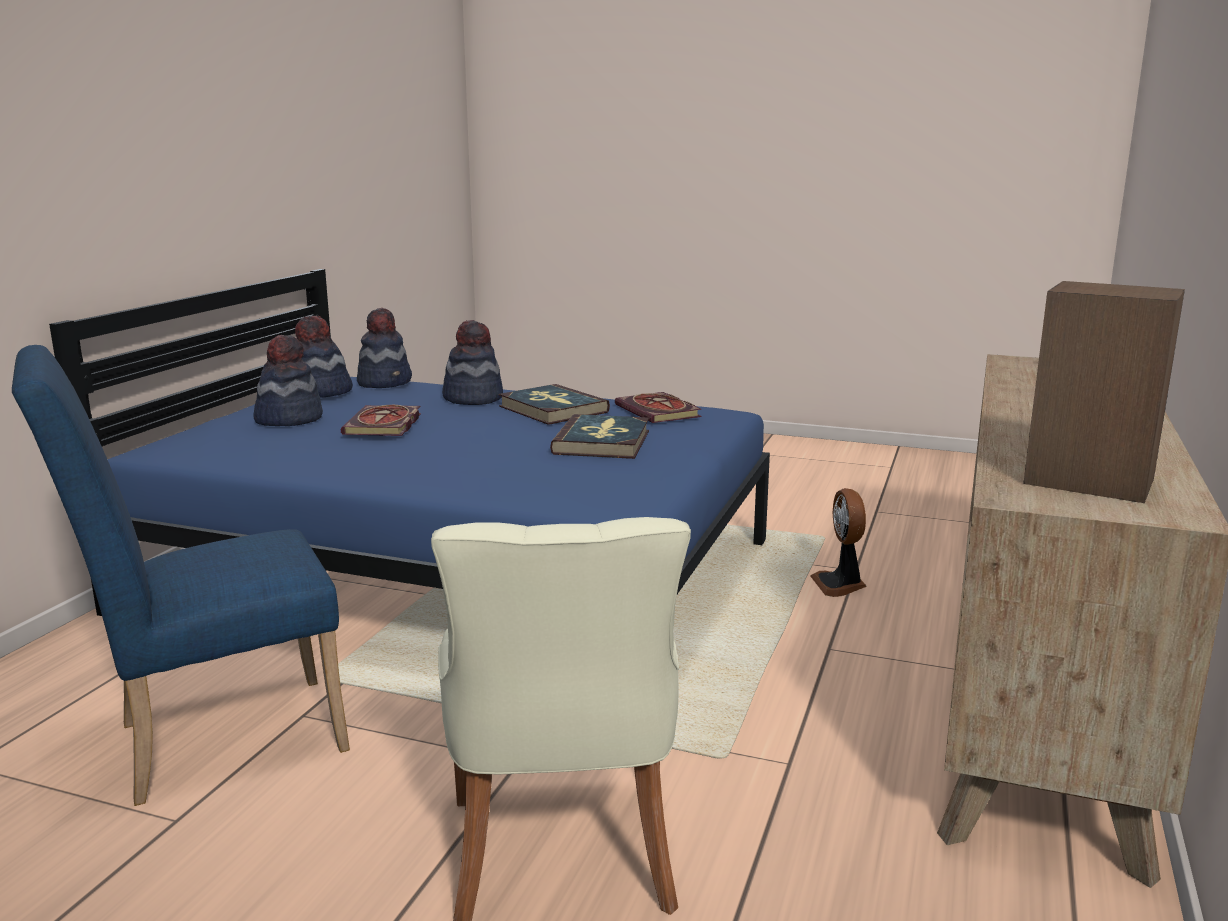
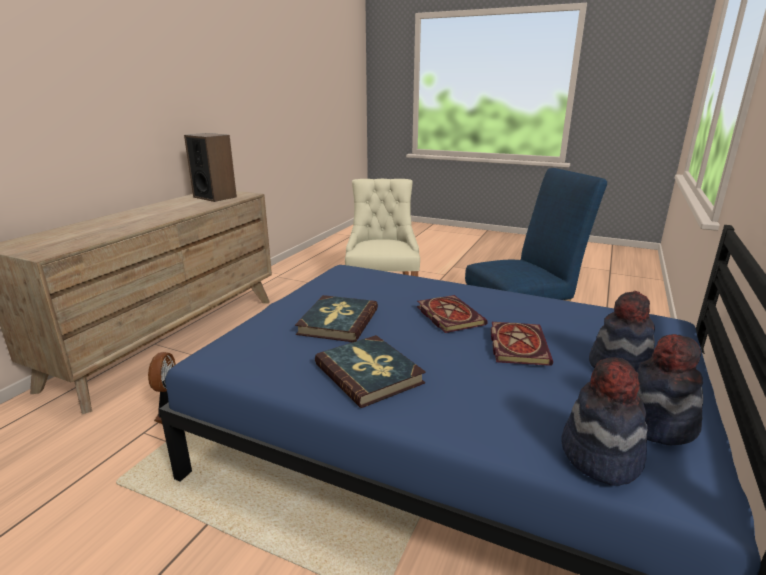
camera: 175 degrees left, 5 degrees up
(473, 398) = (458, 404): hat -> none
(660, 412) = (267, 363): book -> book (448, 315)

